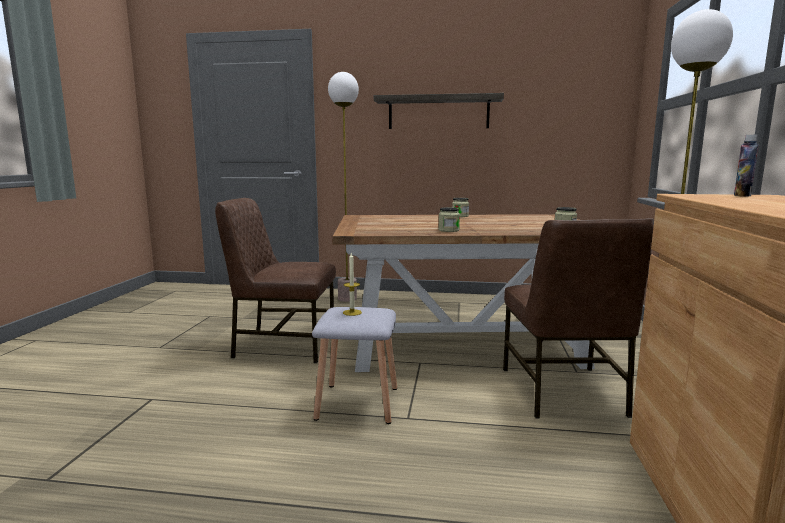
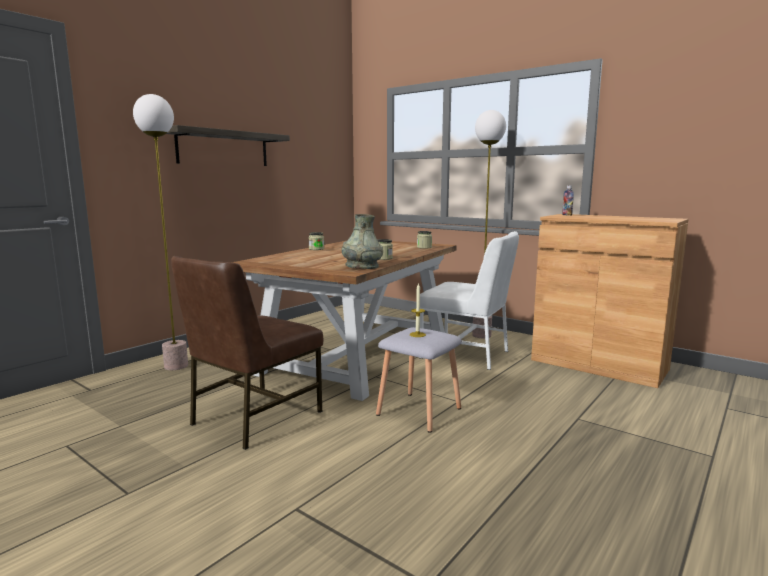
camera: 60 degrees left, 0 degrees up
(386, 232) = (362, 266): none -> grey vase
(563, 392) = (466, 354): brown chair -> white chair

